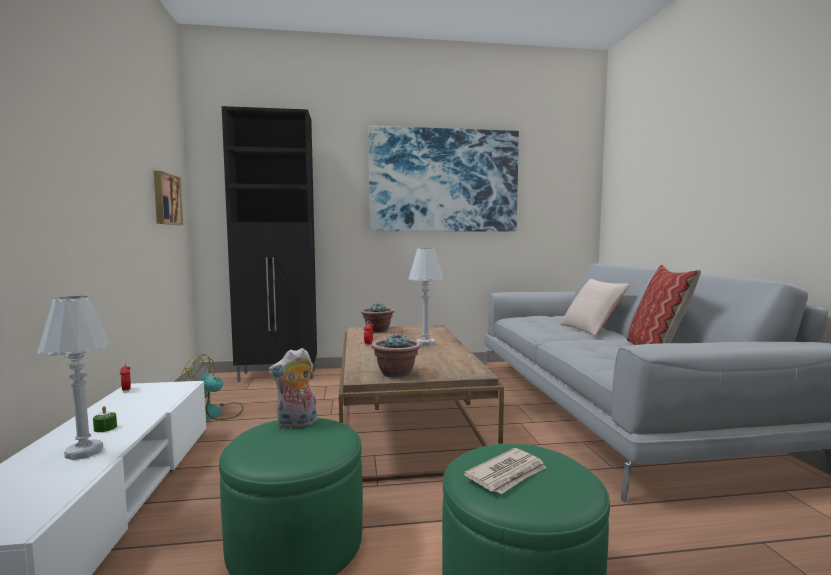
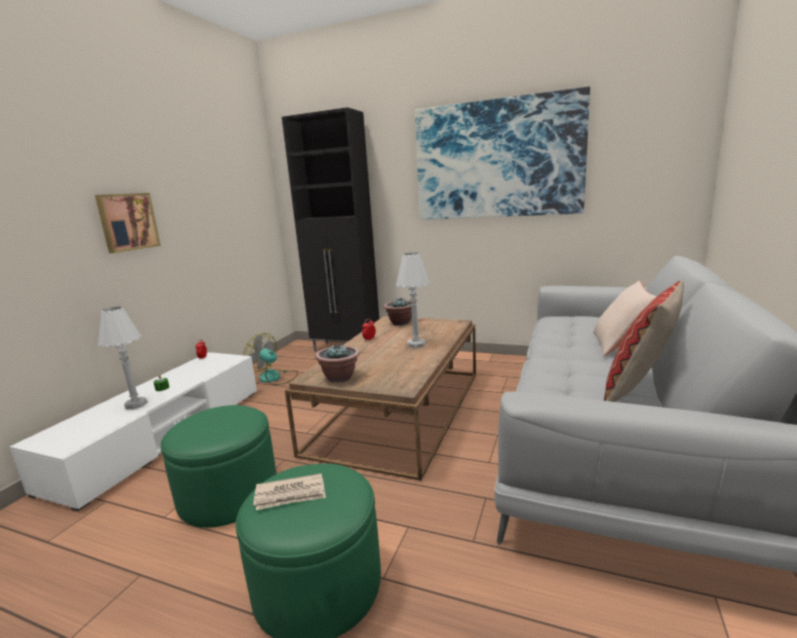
camera: 30 degrees right, 10 degrees up
(166, 199) = (247, 205): picture -> picture (127, 222)
(296, 424) = (230, 412): plush toy -> none

